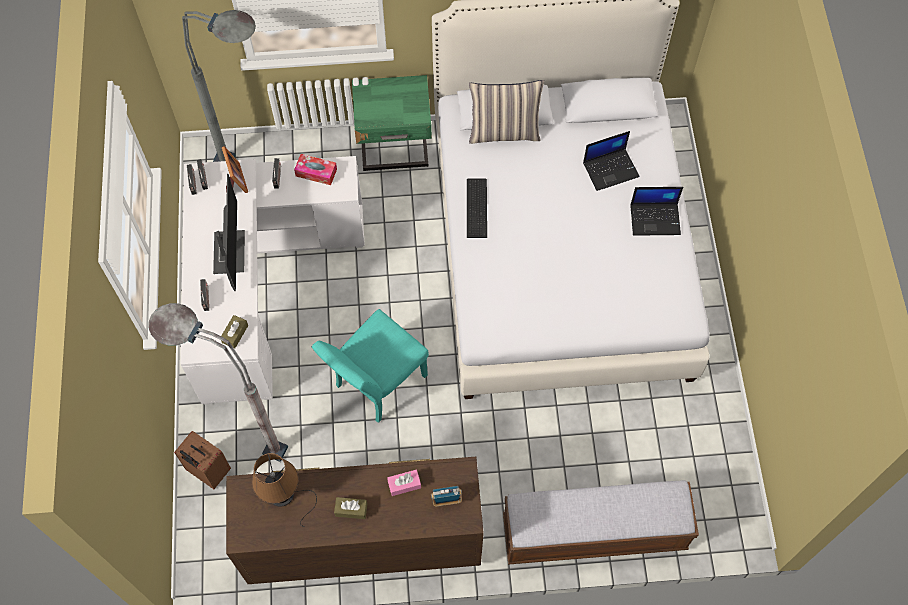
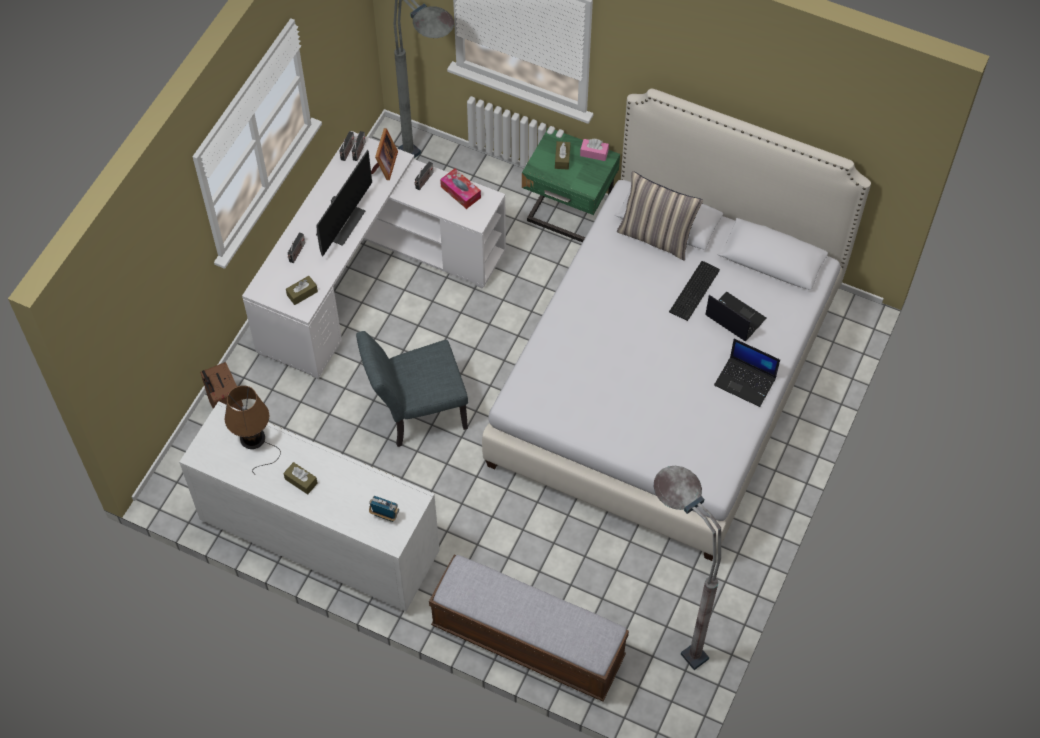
camera: 30 degrees right, 5 degrees down
(240, 435) = (273, 396): grey floor lamp -> grey floor lamp (667, 624)
(362, 540) = (319, 538): brown dresser -> white dresser
(375, 385) = (416, 413): turquoise chair -> grey chair
(381, 102) = (562, 158): none -> brown tissue box
(404, 484) = (358, 484): pink tissue box -> pink tissue box (594, 153)
(478, 207) = (586, 291): keyboard -> keyboard (696, 290)
(611, 169) = (734, 317): laptop -> laptop turned 150 degrees counterclockwise

